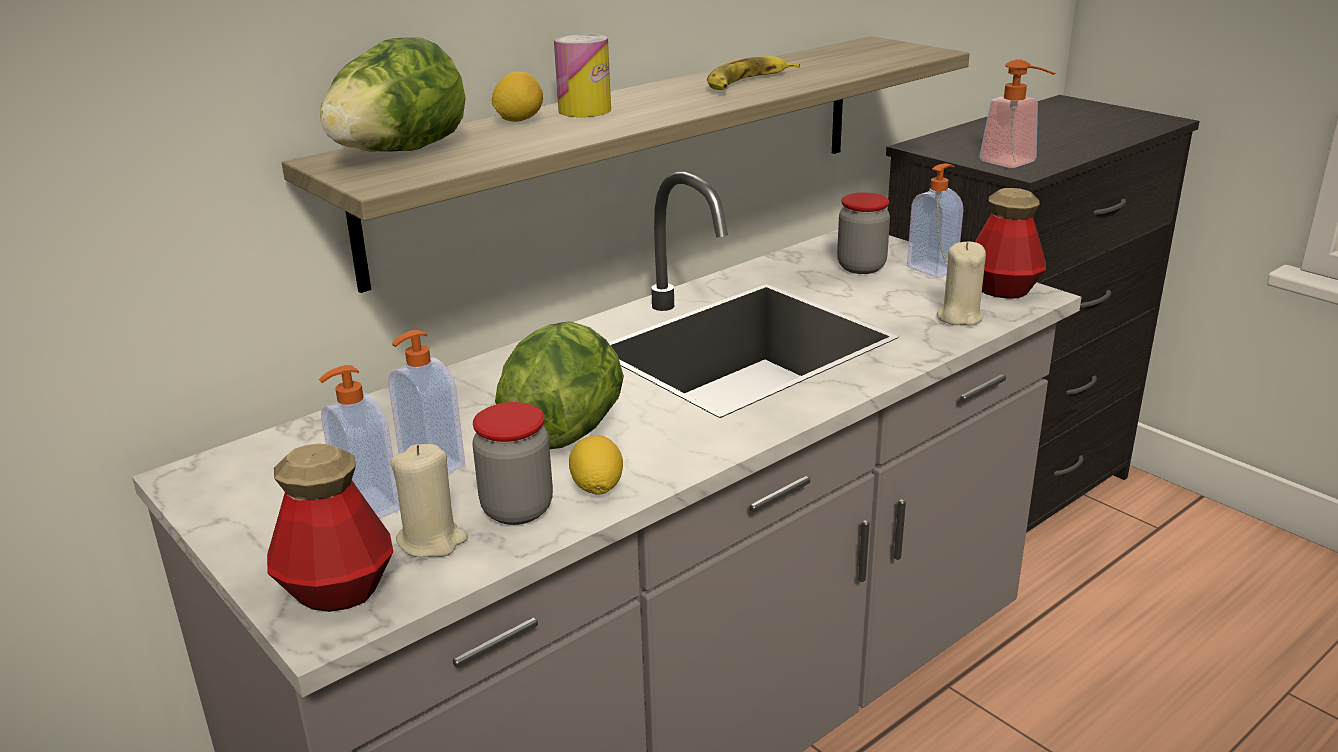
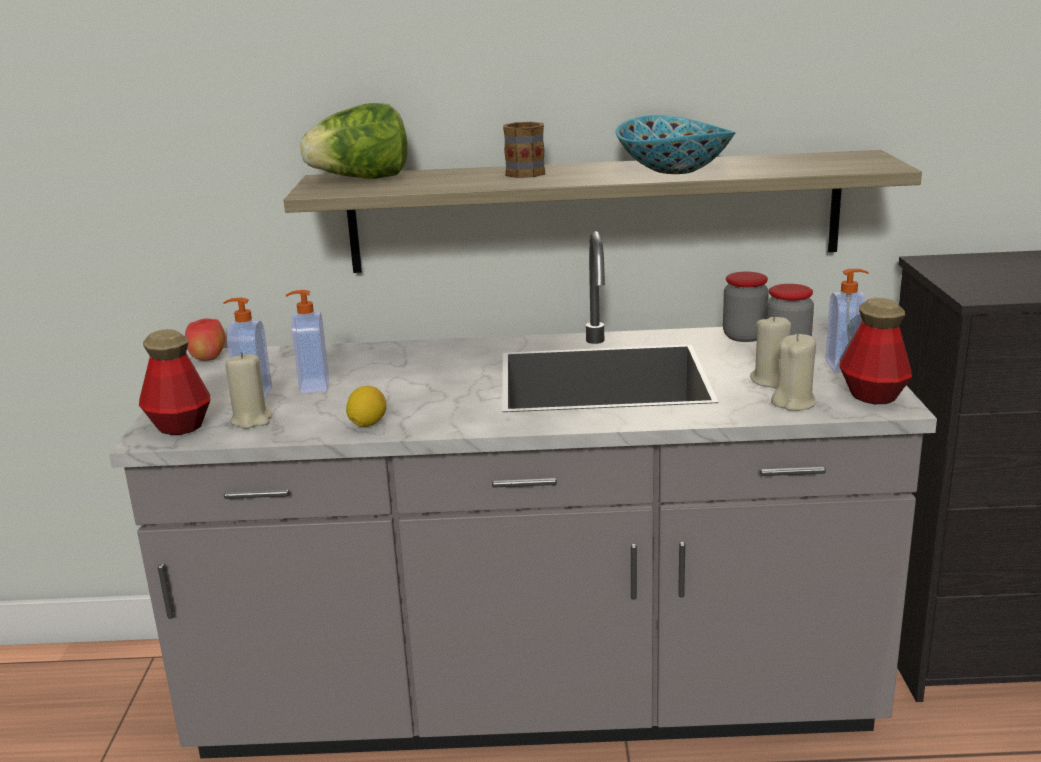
camera: 40 degrees right, 5 degrees down
(192, 481) = (208, 359): none -> apple
(517, 509) = (312, 420): jar -> jar (744, 336)
(519, 120) = (469, 172): lemon -> none
(566, 430) = (407, 391): lettuce -> none
(584, 110) = (521, 171): can -> mug
(747, 83) = (673, 169): banana -> bowl
(903, 301) = (771, 381): none -> beige candle
(1015, 164) = (985, 289): soap dispenser -> none

